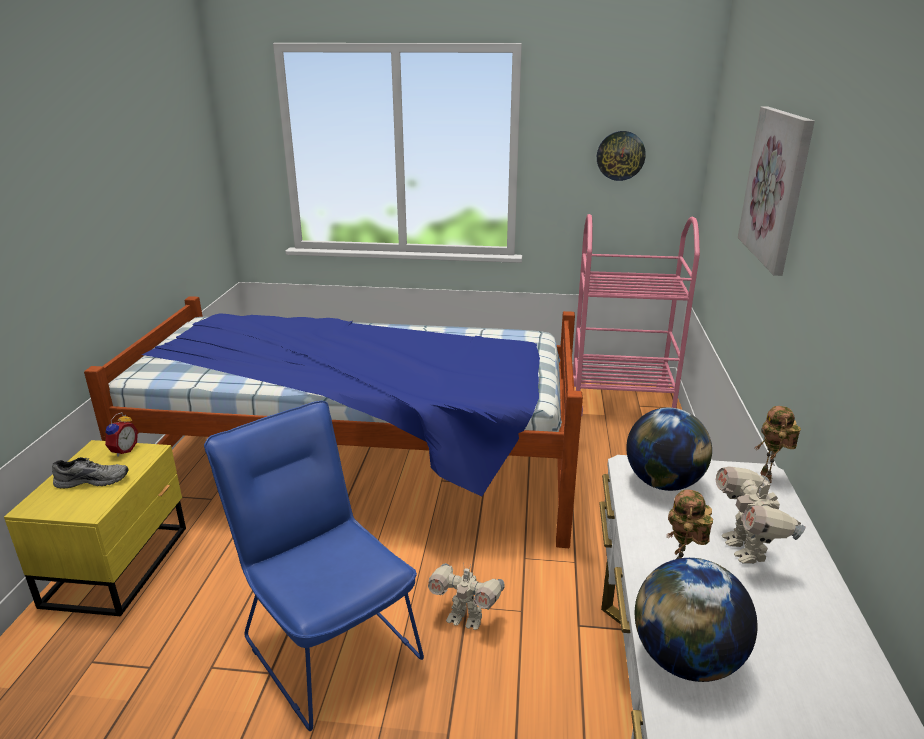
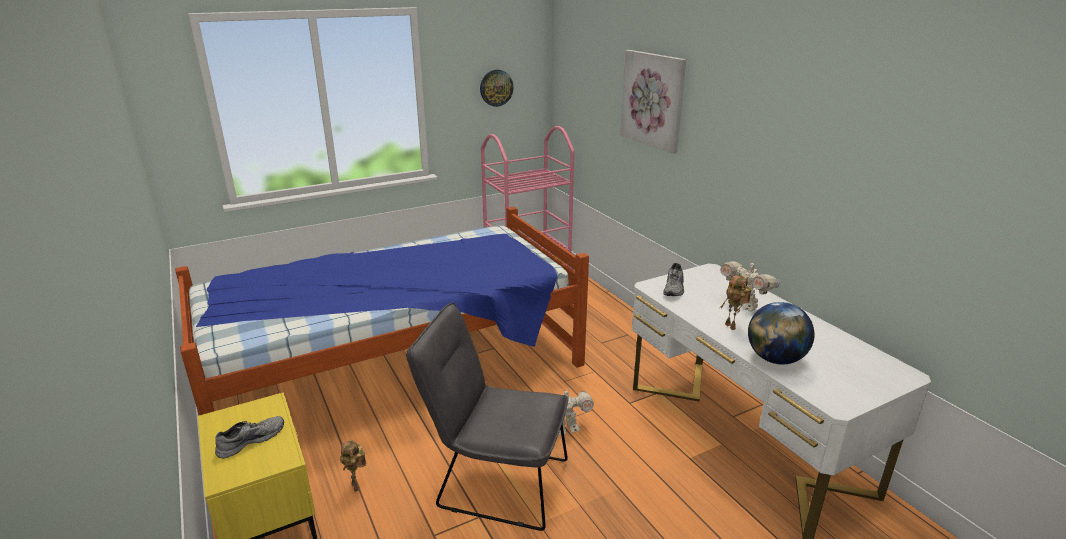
camera: 35 degrees left, 0 degrees up
(123, 450) = (244, 411): alarm clock -> none
(326, 640) = (494, 481): blue chair -> grey chair
(663, 483) = (675, 289): globe -> grey shoe
(768, 478) = (716, 270): toy robot -> toy robot (357, 487)

